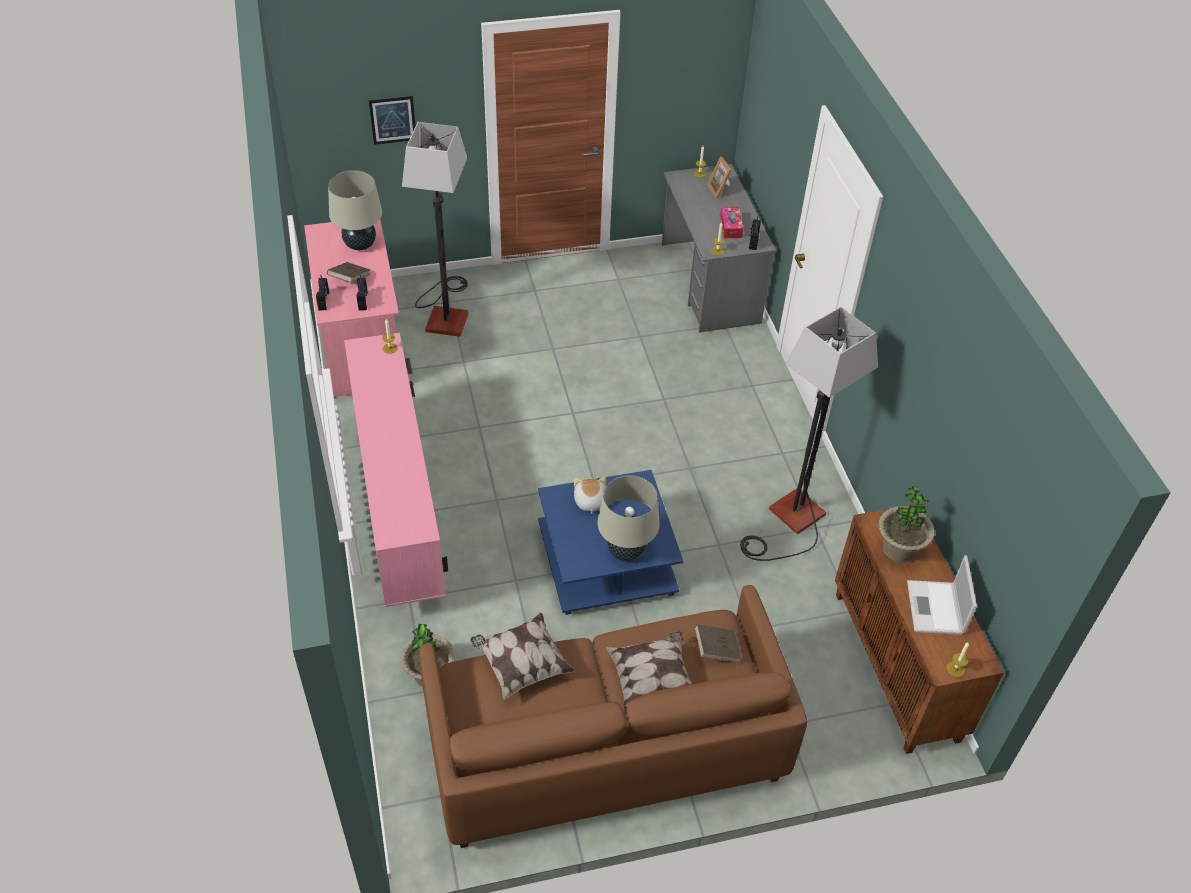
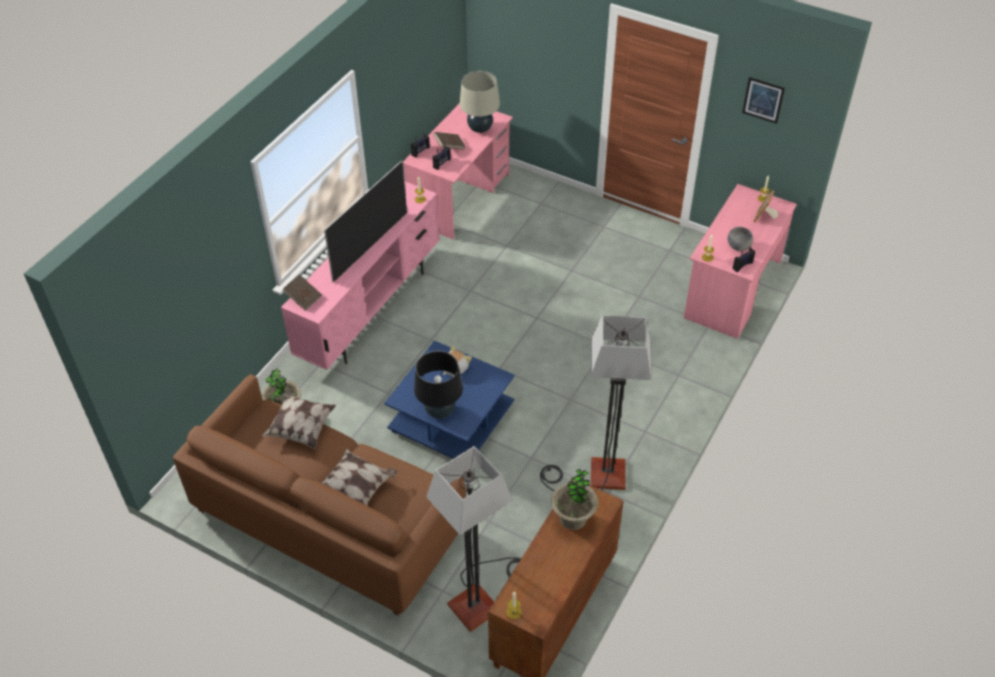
camera: 45 degrees right, 0 degrees up
(393, 120) = (538, 50): picture -> picture (763, 100)
(396, 427) = (370, 246): none -> television
(446, 313) = (530, 209): floor lamp -> floor lamp (482, 597)
(626, 551) = (440, 411): beige table lamp -> black table lamp
(709, 283) = (732, 290): grey desk -> pink desk
(716, 649) = (413, 500): brown book -> brown book (303, 298)
(730, 227) = (738, 246): tissue box -> grey bowl
(935, 609) = (549, 569): laptop -> none

